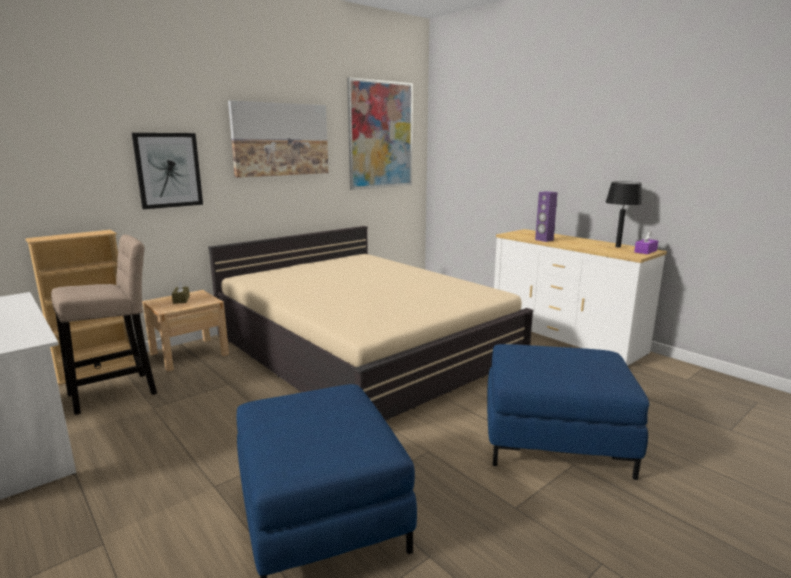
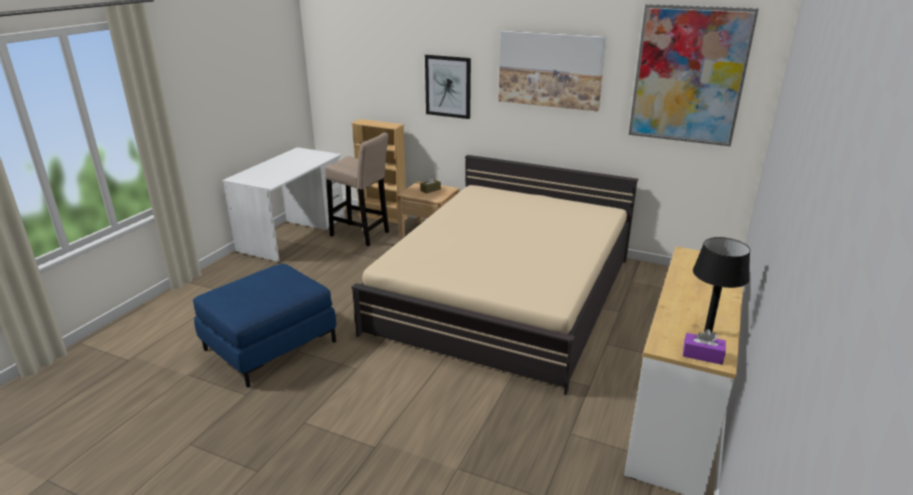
camera: 65 degrees right, 10 degrees up
(544, 240) = (679, 278): purple speaker -> none
(555, 439) = (411, 432): blue ottoman -> none

